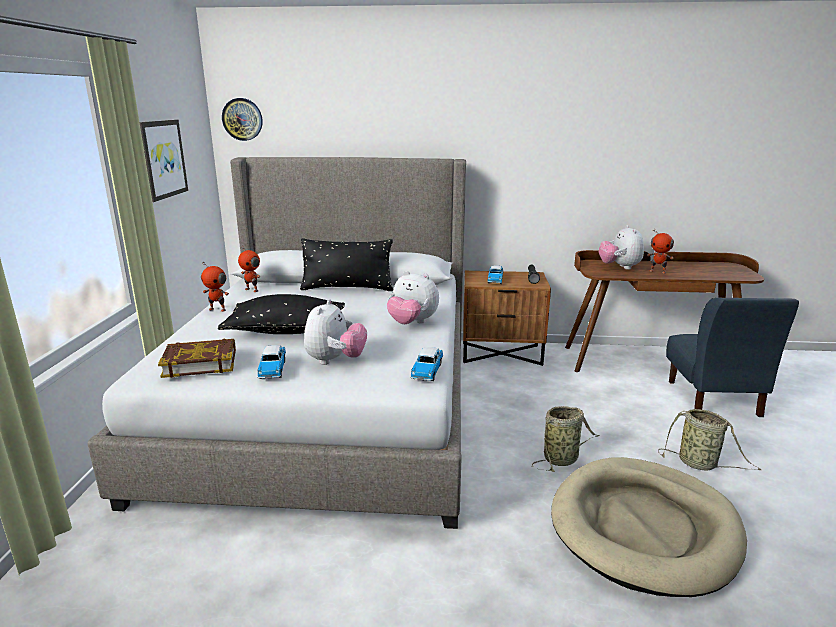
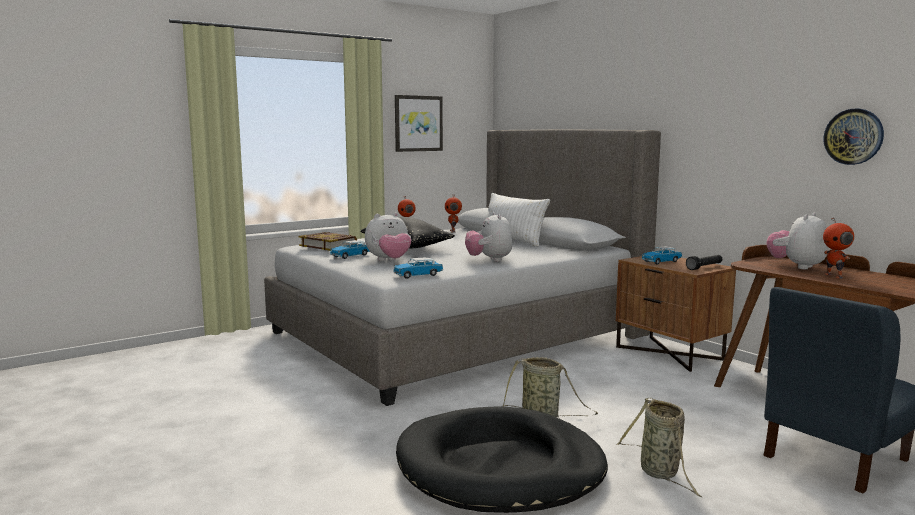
camera: 50 degrees right, 10 degrees down
(242, 119) = (510, 99): wall clock -> wall clock (853, 136)
(347, 288) = (512, 241): black pillow -> white pillow
(644, 528) = (500, 467): beige dog bed -> black dog bed

